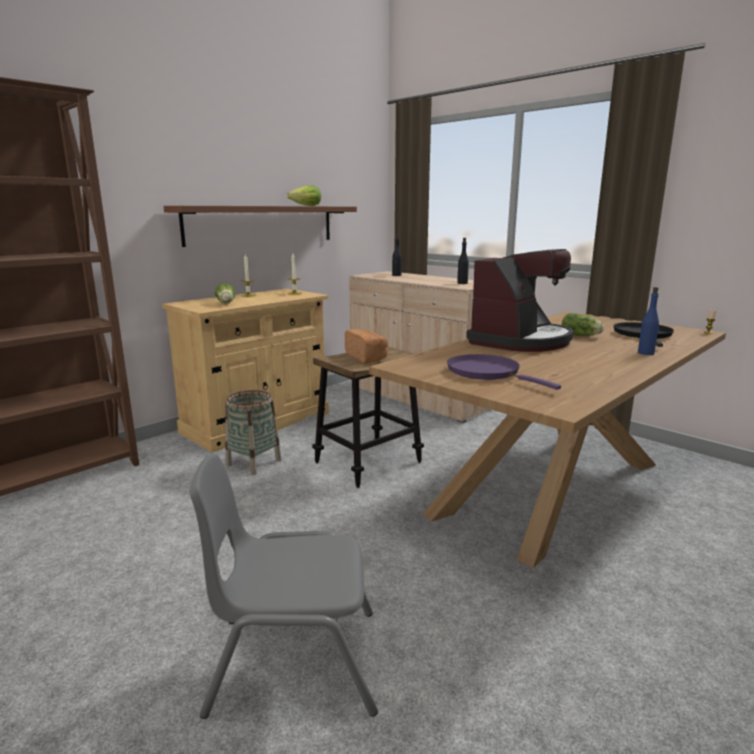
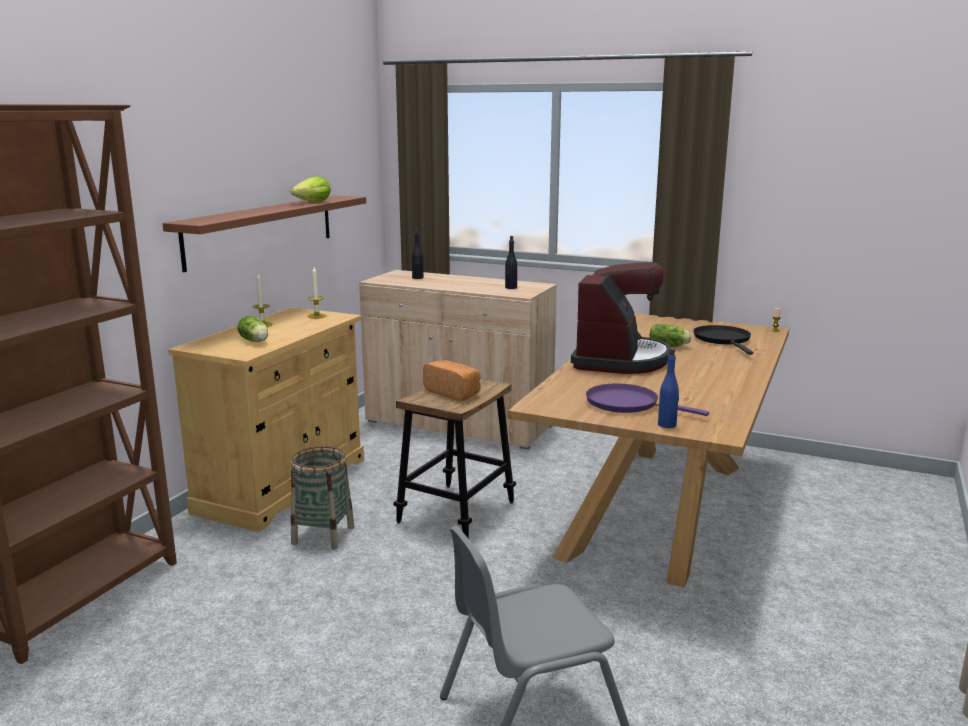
camera: 20 degrees left, 0 degrees up
(646, 353) = (741, 363): blue bottle -> blue bottle (667, 425)

